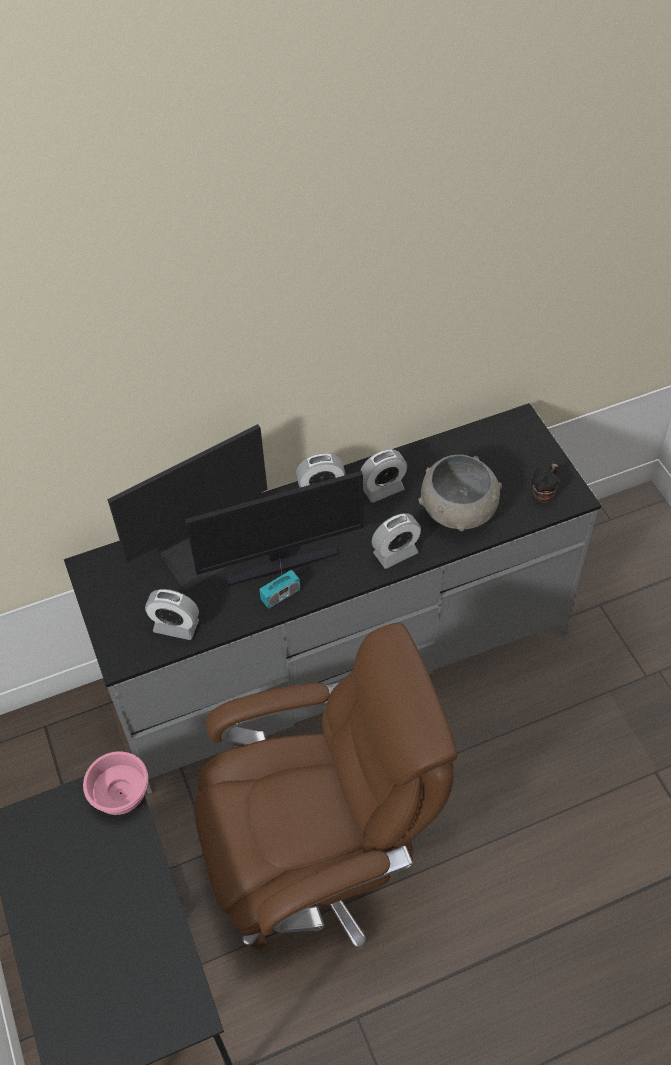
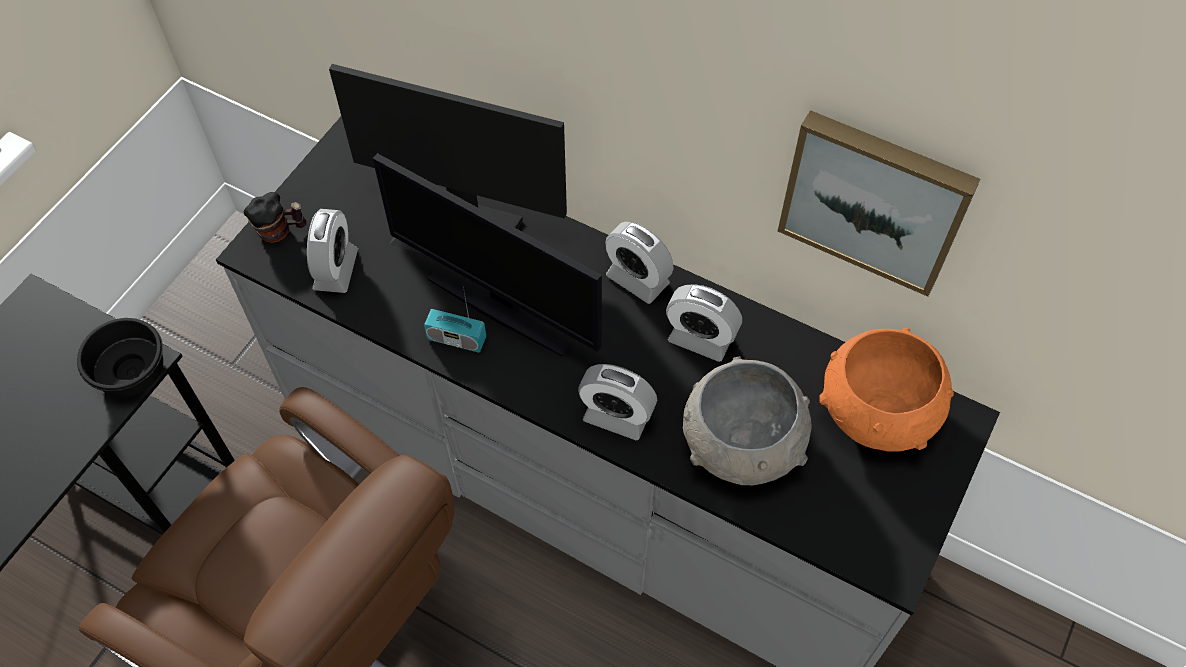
camera: 50 degrees right, 5 degrees up
(121, 791) = (135, 371): pink bowl -> black bowl
(176, 626) = (336, 269): alarm clock -> alarm clock turned 150 degrees counterclockwise
(431, 336) = (875, 199): none -> picture
(488, 447) = (877, 412): none -> orange bowl
(544, 492) = (867, 527): mug -> mug (280, 231)

